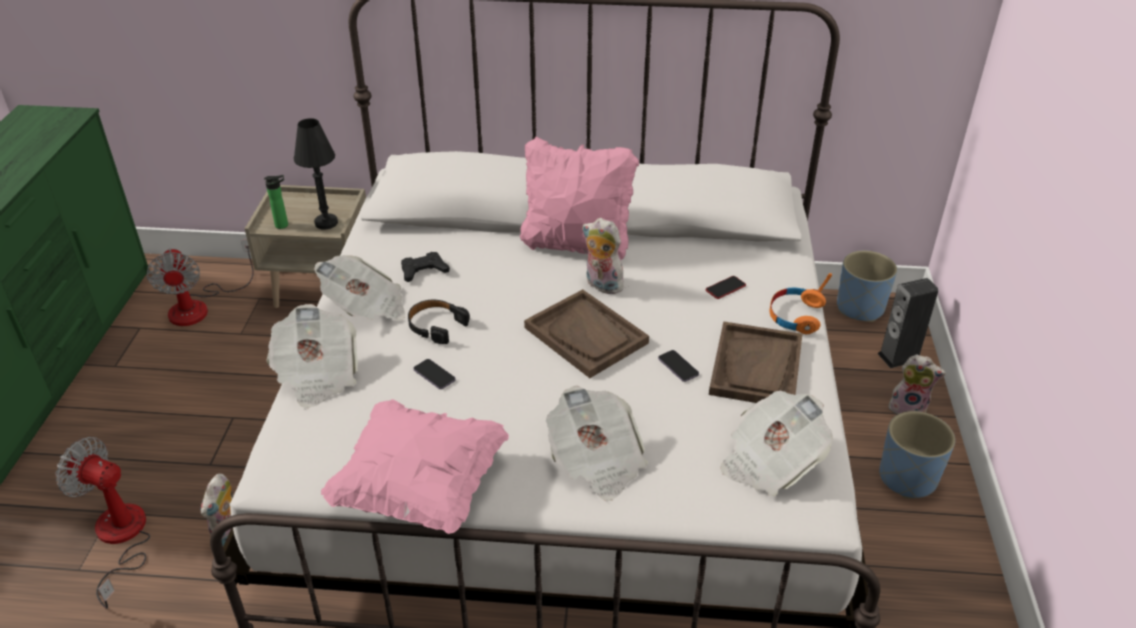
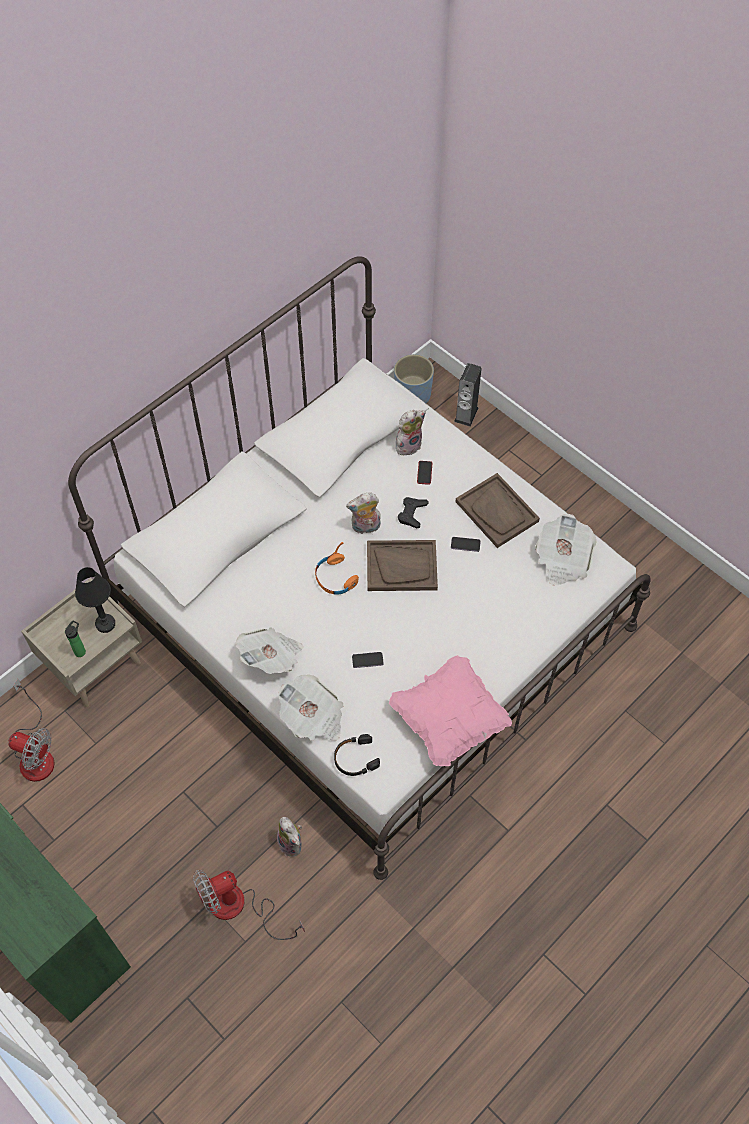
camera: 50 degrees left, 20 degrees up
(423, 271) = (263, 606): black game controller -> black game controller (412, 514)
(436, 326) = (324, 632): black headphones -> black headphones (355, 758)
(576, 244) = (315, 511): pink pillow -> none
(596, 461) = (499, 631): newspaper -> none
(795, 316) = (476, 462): orange headphones -> orange headphones (335, 578)
(908, 408) = (504, 446): plush toy -> plush toy (408, 444)
(908, 478) = (546, 491): blue planter -> none

